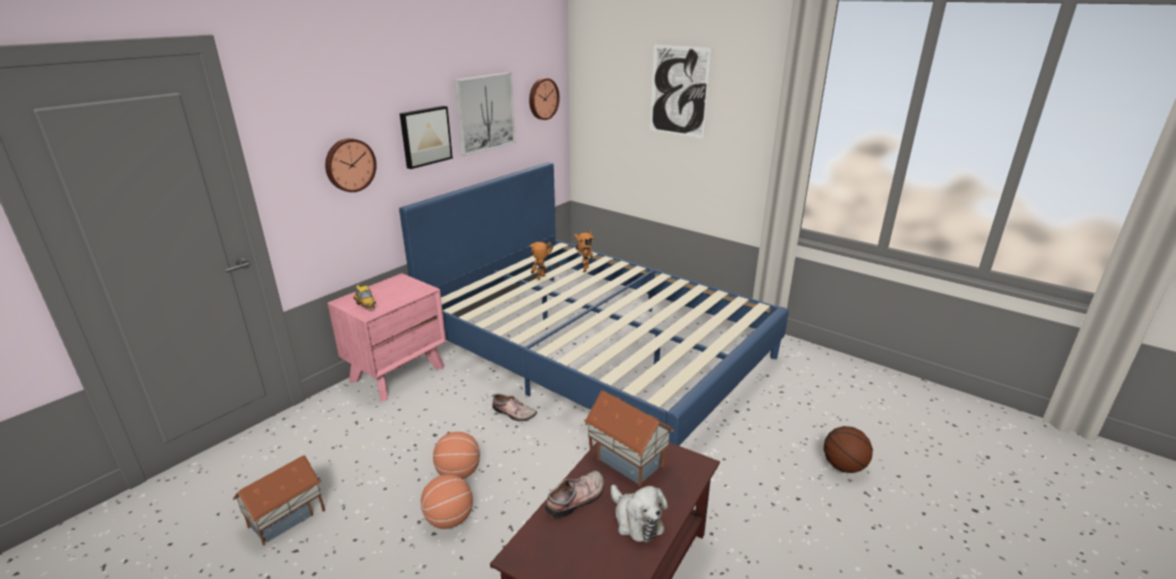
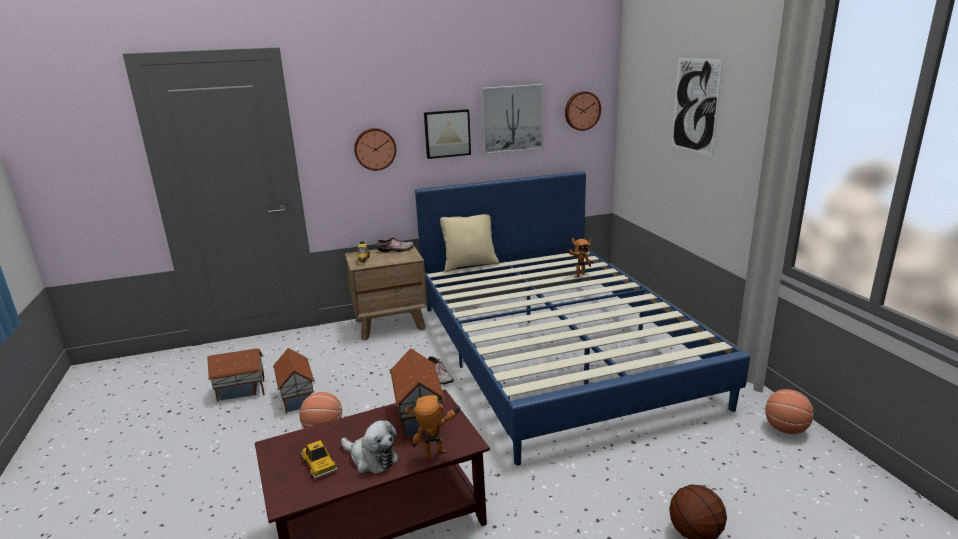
camera: 35 degrees right, 5 degrees down
(376, 496) = (298, 397): none -> toy house
(398, 373) = (390, 324): pink nightstand -> brown nightstand
(459, 473) = (360, 403): basketball -> basketball (786, 429)
(465, 283) = (469, 265): none -> beige pillow
(543, 278) = (535, 274): toy robot -> toy robot (437, 456)
(577, 499) = (351, 429): shoe -> shoe (395, 250)
(594, 551) = (319, 465): none -> toy car
(636, 520) = (371, 459): plush toy -> plush toy turned 60 degrees counterclockwise

